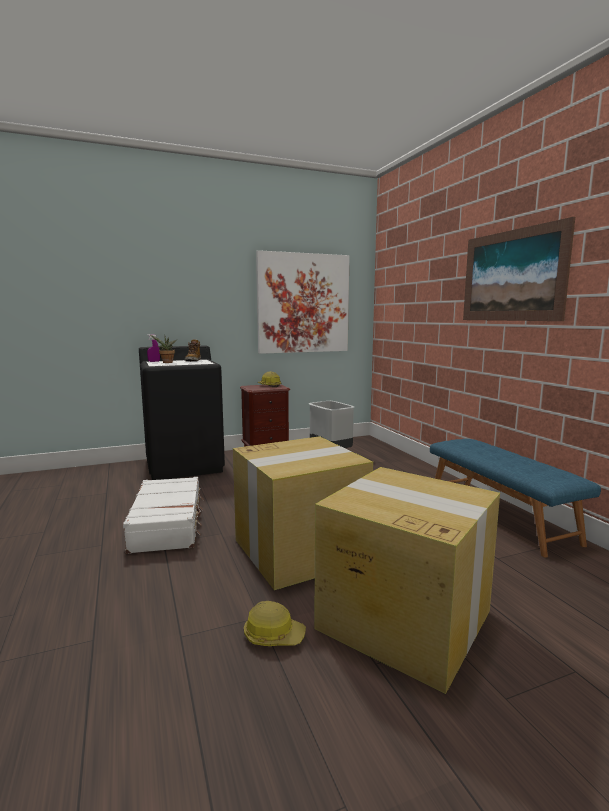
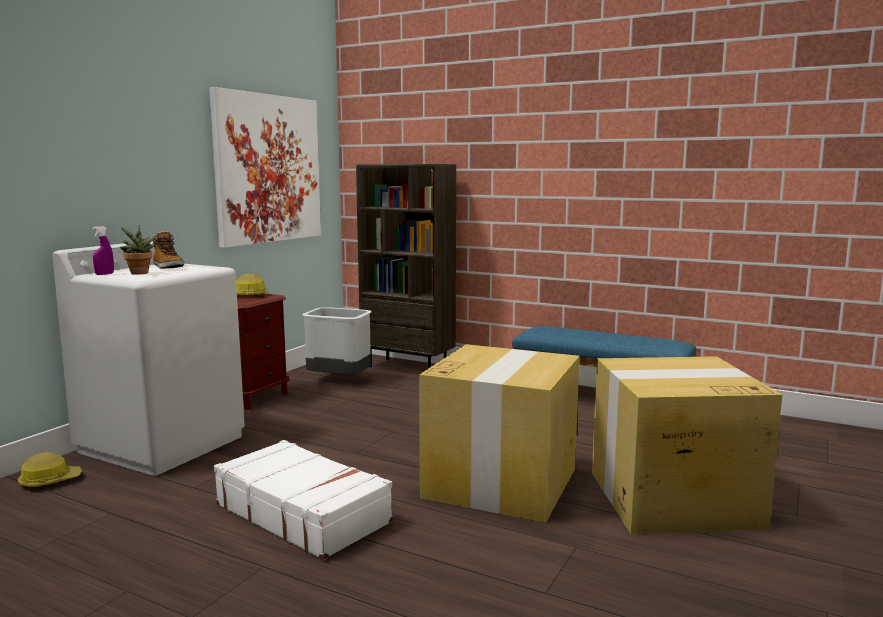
camera: 40 degrees left, 0 degrees up
(185, 465) = (163, 443): black washing machine -> white washing machine
(273, 635) = (612, 552): hard hat -> hard hat (50, 481)
(389, 454) = (408, 367): none -> brown bookcase
(512, 276) = (575, 145): picture -> none

